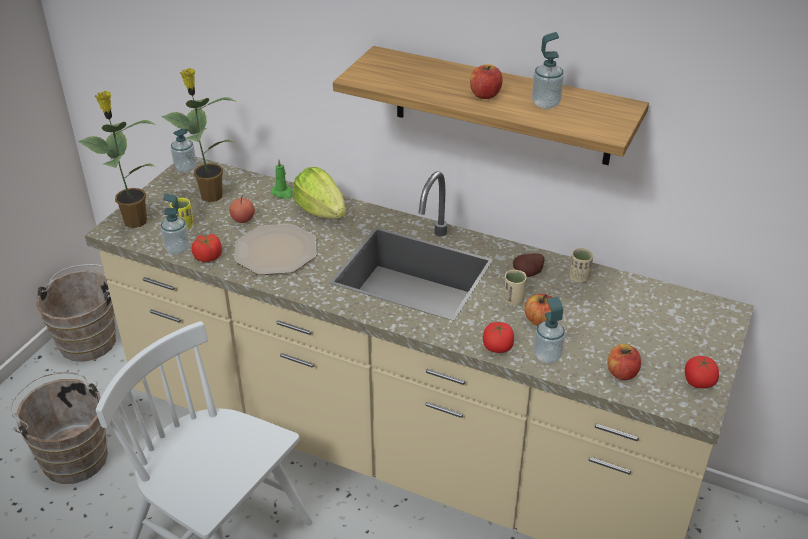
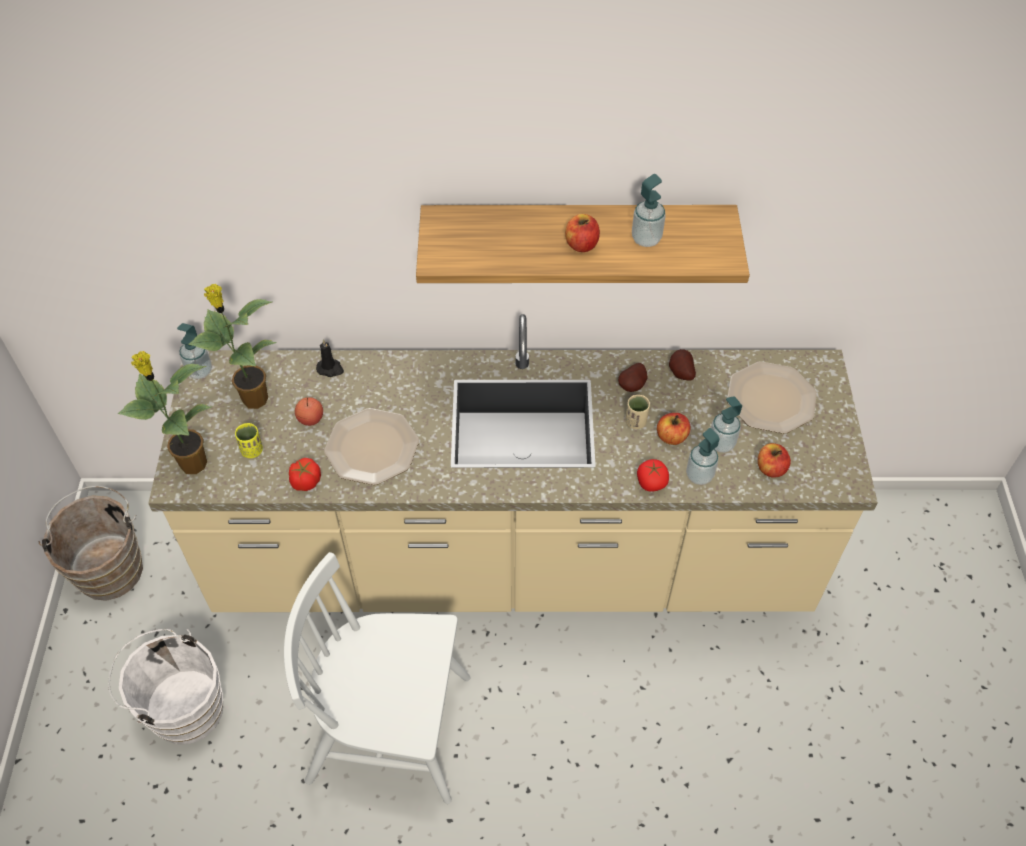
camera: 25 degrees left, 15 degrees up
(72, 455) = (182, 708): brown bucket -> white bucket
(177, 249) = (266, 483): soap dispenser -> soap dispenser (721, 444)
(282, 193) = (330, 369): green candle -> black candle
(321, 211) = (386, 379): lettuce -> none
(579, 278) = (680, 373): beige cup -> potato
(657, 320) = (771, 398): none -> plate
(698, 382) = (836, 453): tomato -> none

